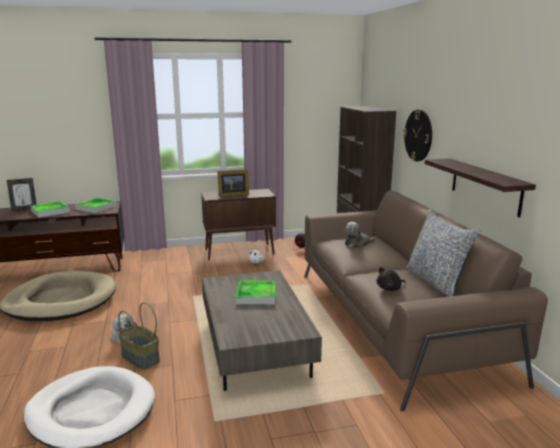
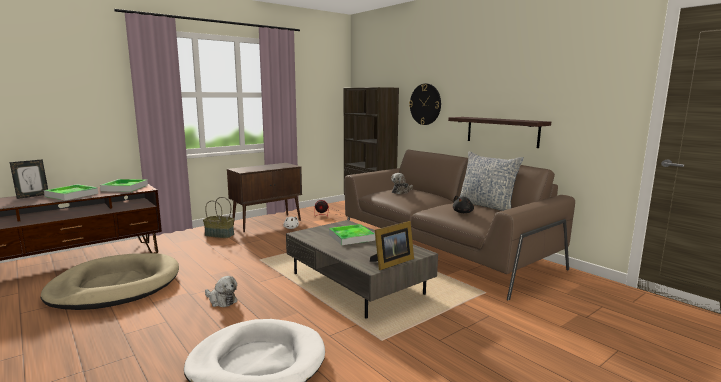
camera: 25 degrees left, 5 degrees down
(139, 358) = (259, 313): basket -> basket (219, 235)
(232, 195) = (260, 168): picture frame -> picture frame (391, 263)

